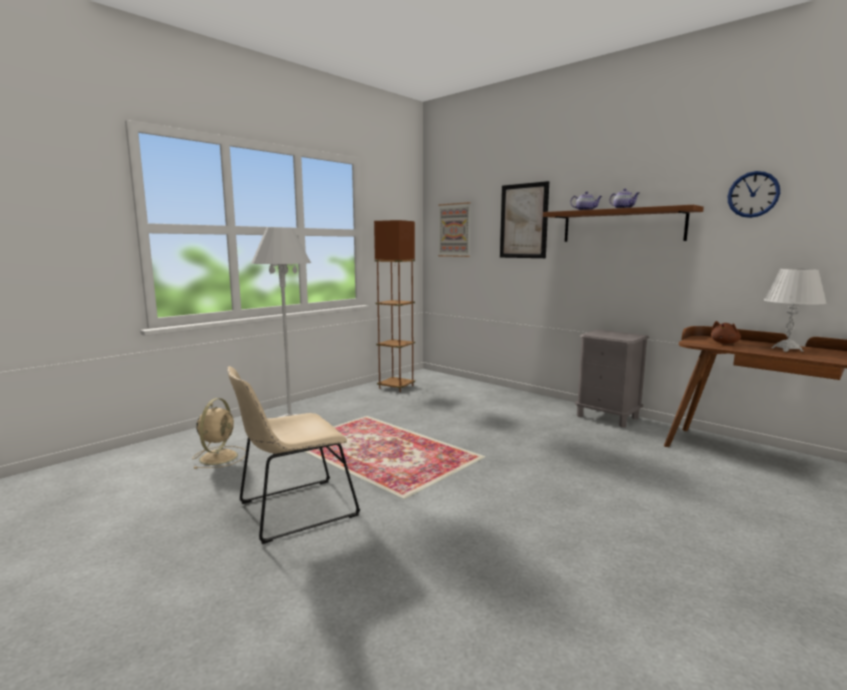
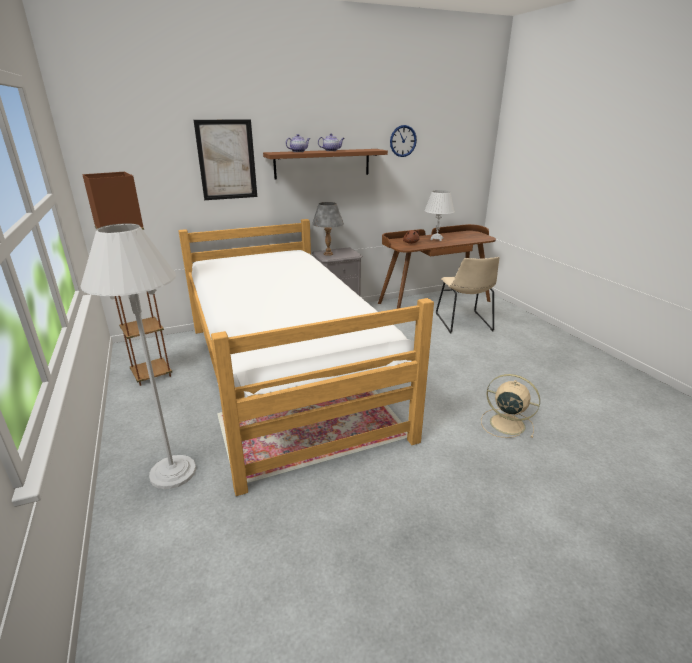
camera: 65 degrees left, 15 degrees up
(219, 456) = (230, 550): beige fan -> beige fan (505, 423)
(292, 510) = (402, 503): beige chair -> beige chair (464, 323)
(448, 423) = (285, 375): none -> bed
(454, 230) = (129, 172): picture -> none
(602, 333) = (328, 254): none -> grey table lamp

